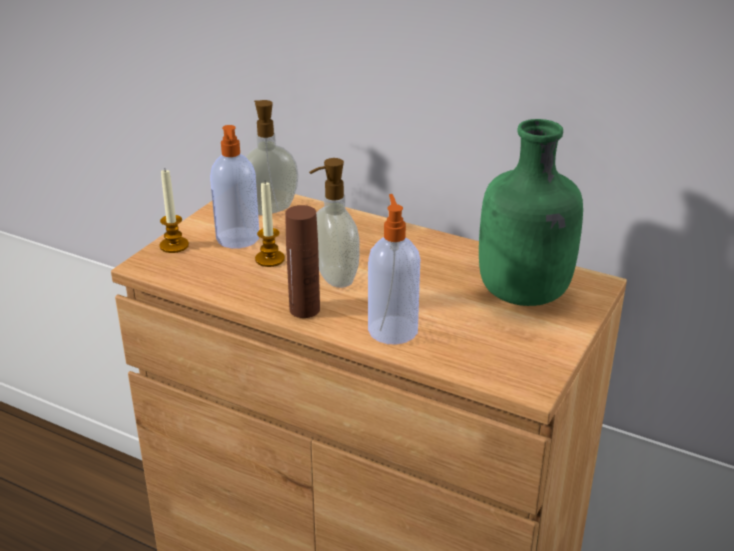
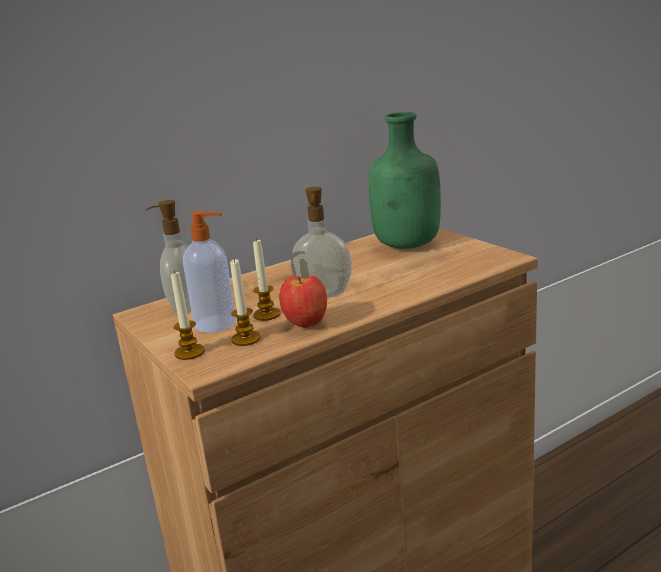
camera: 60 degrees left, 10 degrees down
(211, 265) = (246, 339): none -> candle
(255, 289) = (307, 325): none -> apple
(304, 309) = (357, 310): brown bottle -> none
(392, 329) = (412, 285): soap dispenser -> none

